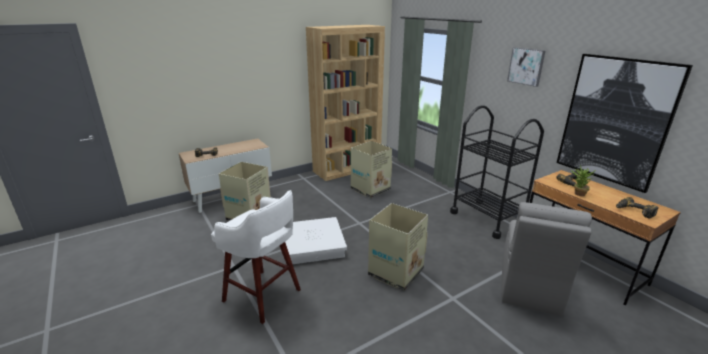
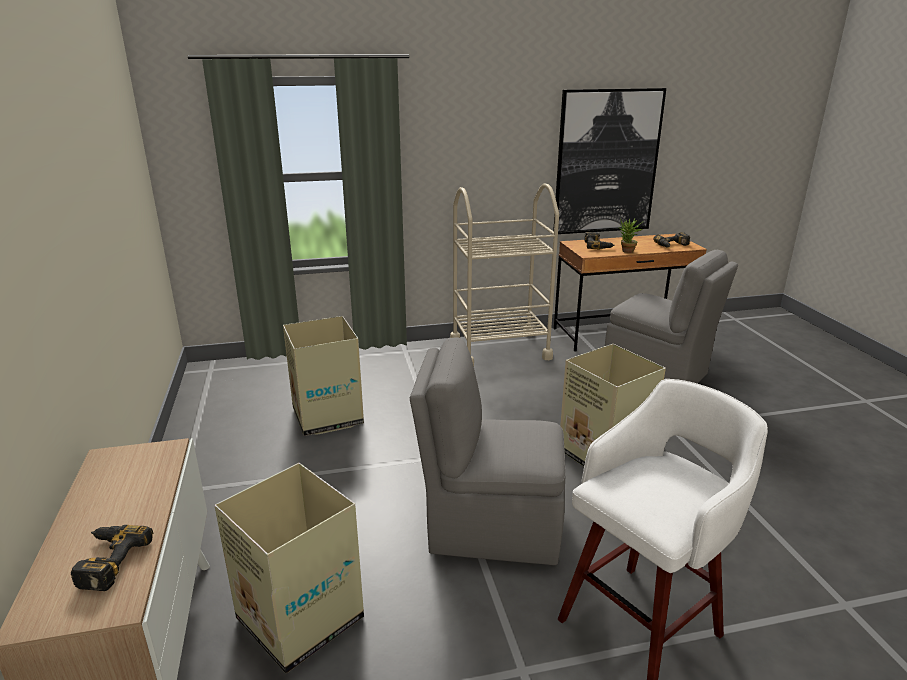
camera: 70 degrees left, 0 degrees up
(314, 245) = (491, 526): white storage box -> grey chair
(347, 169) = (208, 422): brown bookcase -> none
(487, 218) = (499, 349): black cart -> beige cart
(526, 66) = (487, 118): picture -> none

